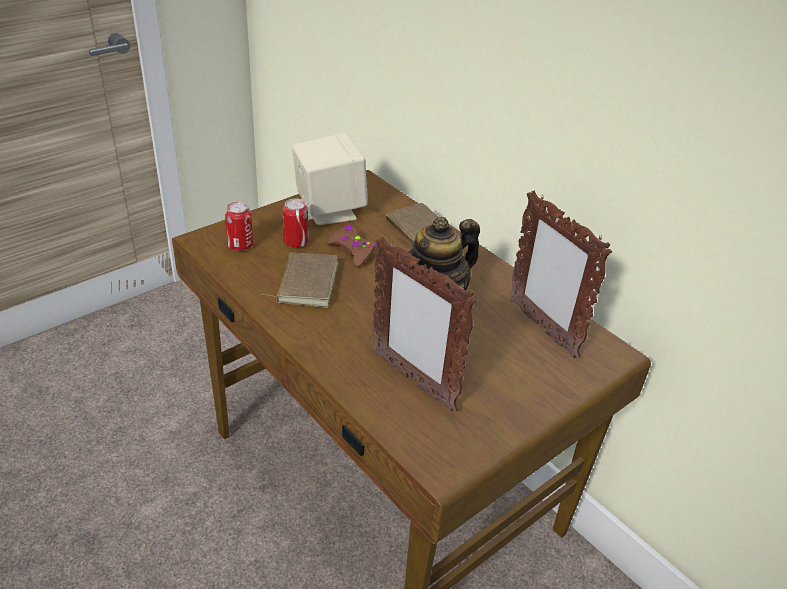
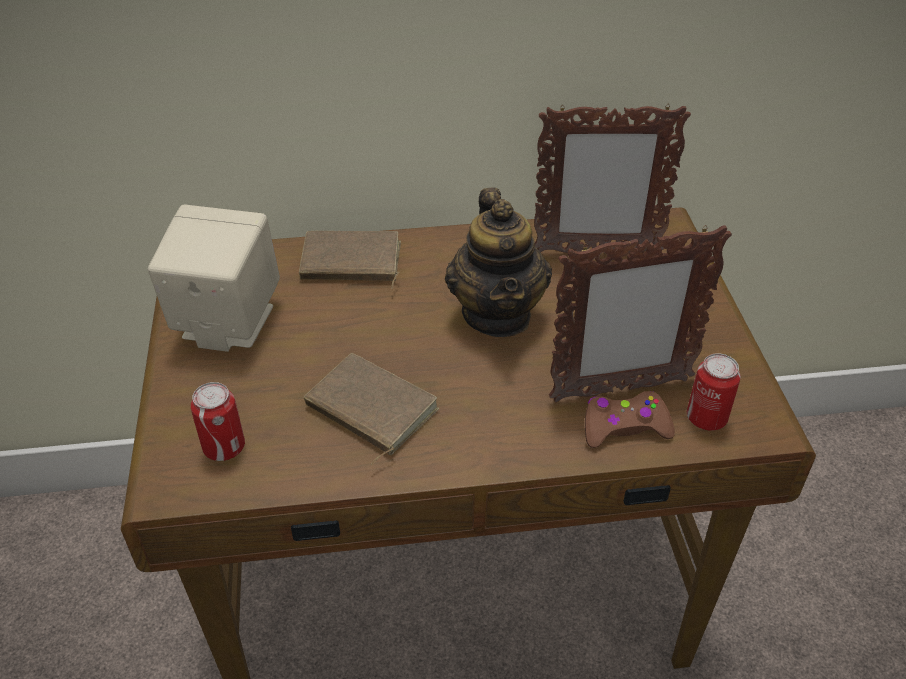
camera: 55 degrees left, 5 degrees up
(296, 242) = (269, 384): can -> can (706, 418)
(352, 251) = (338, 339): brown game controller -> brown game controller (624, 427)

